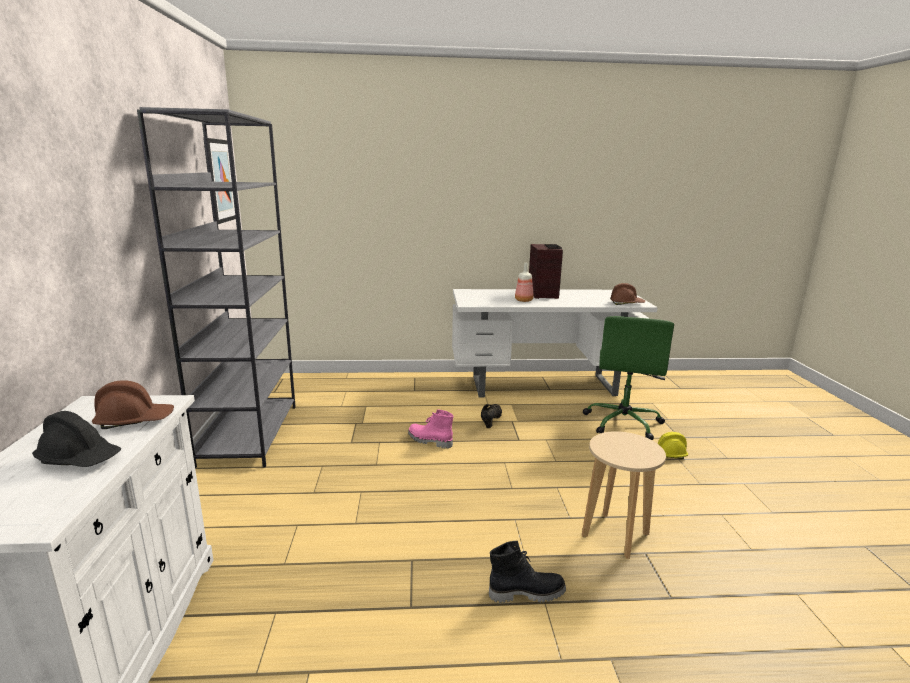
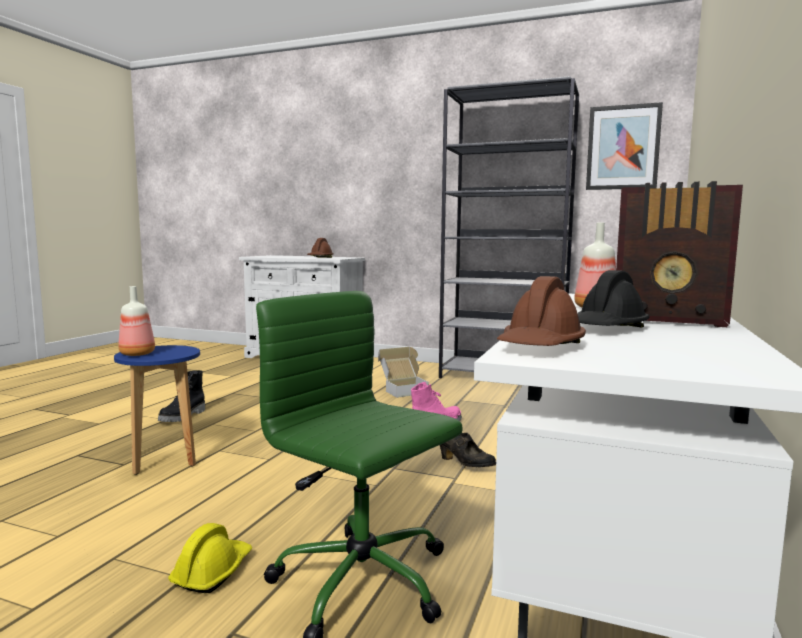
camera: 115 degrees right, 10 degrees down
(80, 458) = (293, 257): black hard hat -> black hard hat (607, 328)
(329, 477) = (402, 390): none -> cardboard box
(615, 535) = (164, 460): beige stool -> blue stool
(643, 453) = (138, 354): none -> bottle

